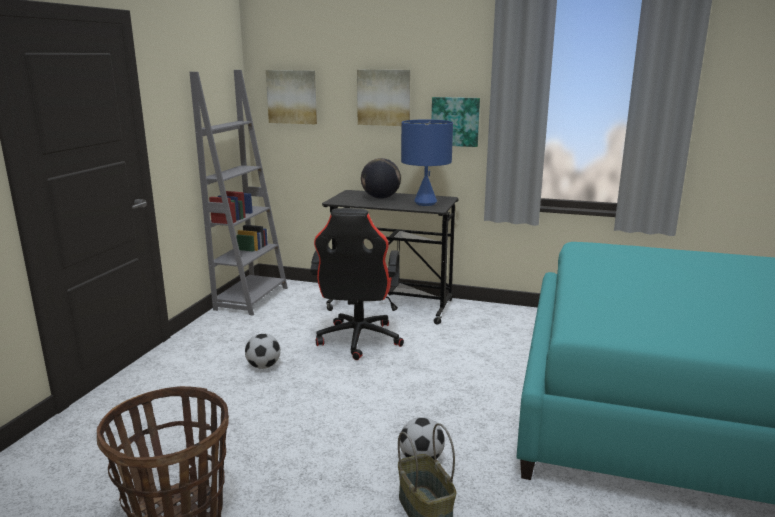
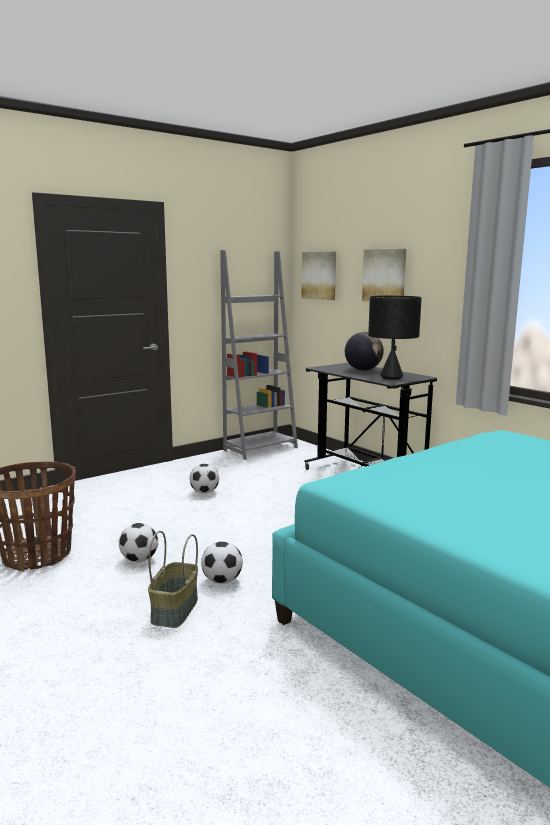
camera: 35 degrees right, 5 degrees down
(309, 471) = (139, 560): none -> football
(358, 343) = (294, 496): black office chair -> none
(425, 204) = (391, 378): blue table lamp -> black table lamp
(455, 121) = (441, 300): picture -> none

